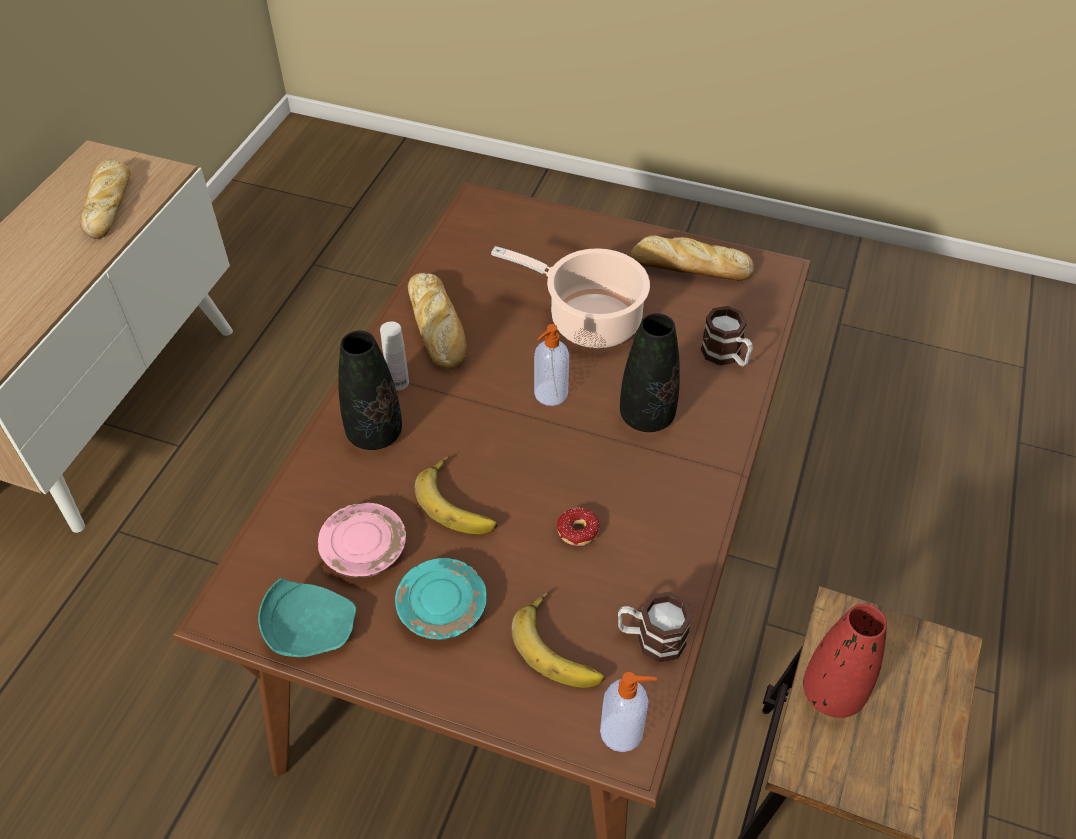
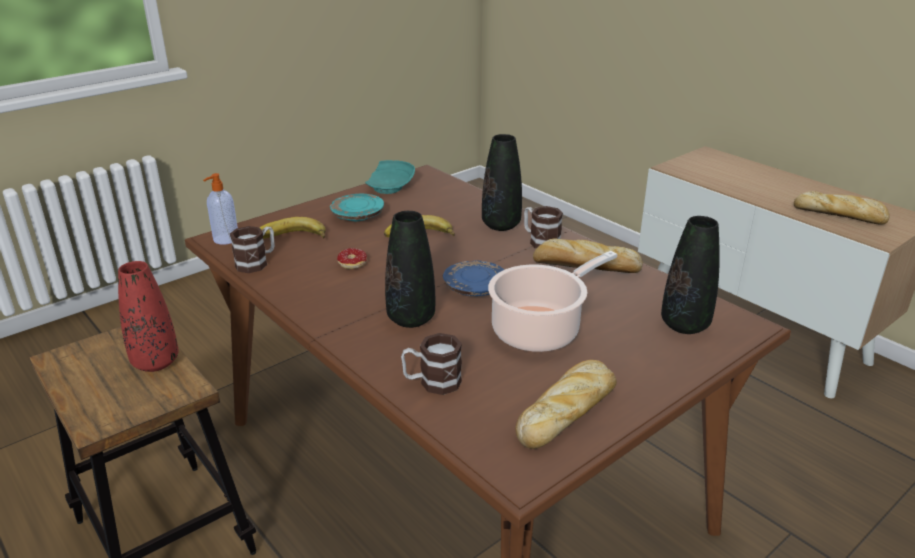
camera: 120 degrees right, 20 degrees down
(364, 549) = (420, 206): pink plate -> none
(398, 382) = (540, 241): white bottle -> mug
(507, 236) = (684, 325): none -> black vase
(550, 394) = (474, 288): soap dispenser -> blue plate

